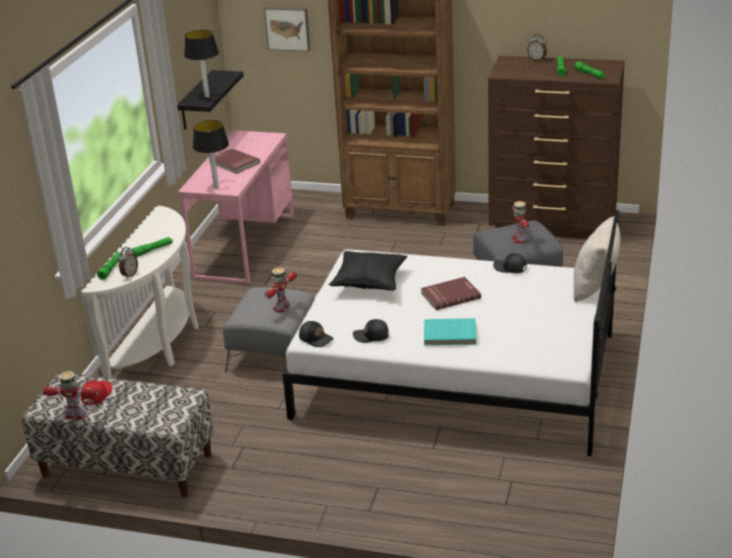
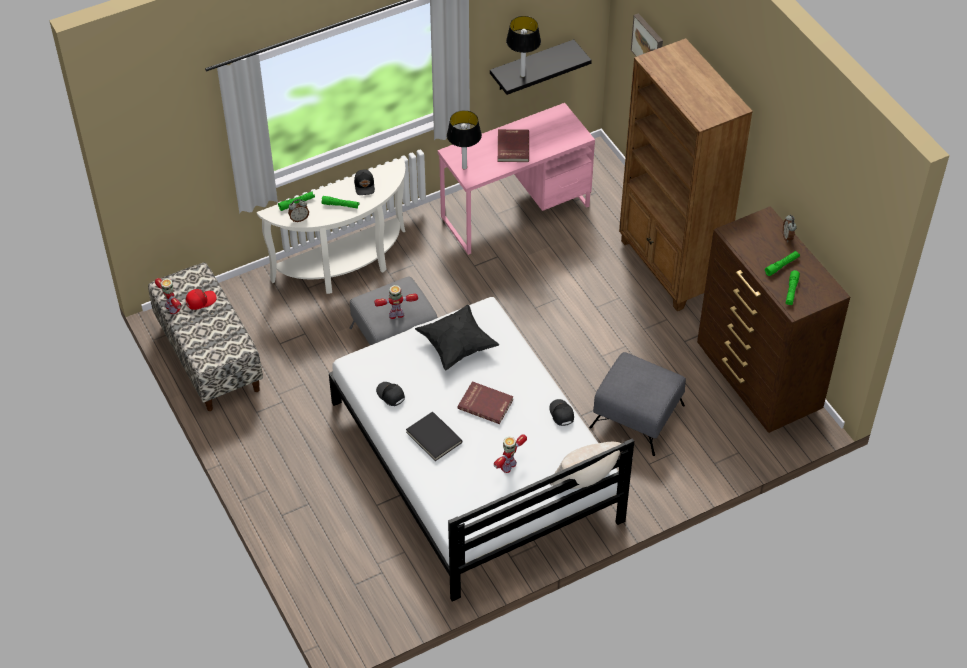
camera: 45 degrees right, 20 degrees up
(316, 338) = (358, 367): black cap -> black cap (365, 185)
(450, 334) = (433, 438): turquoise book -> black book
(518, 239) = (634, 387): toy robot -> toy robot (508, 466)

